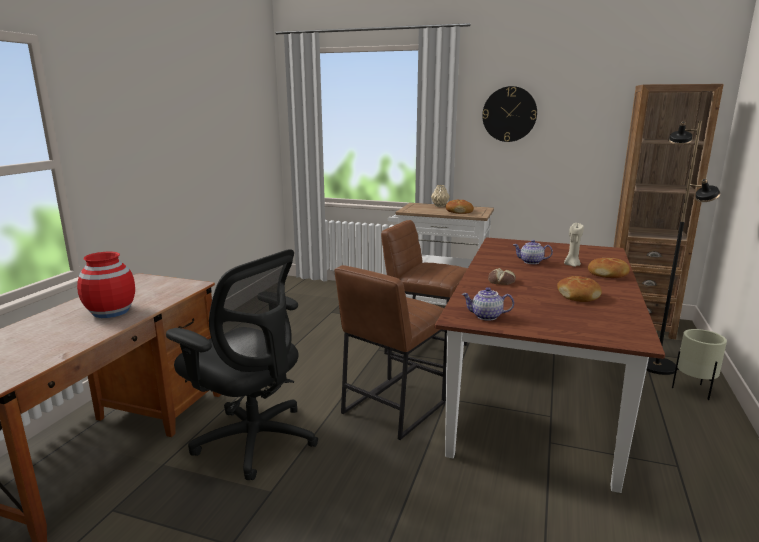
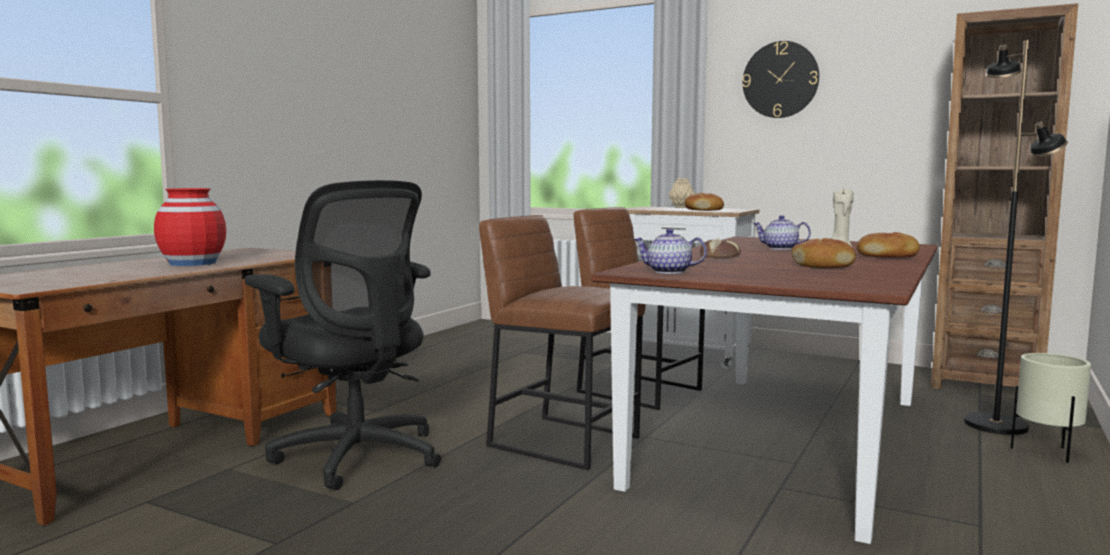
camera: 10 degrees right, 10 degrees down
(392, 408) = (562, 441): brown chair -> brown chair turned 75 degrees clockwise

